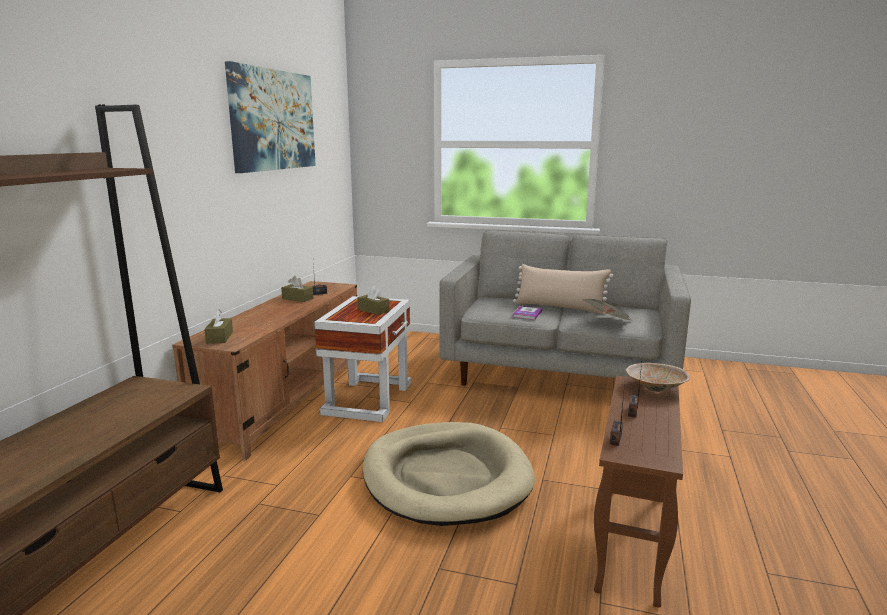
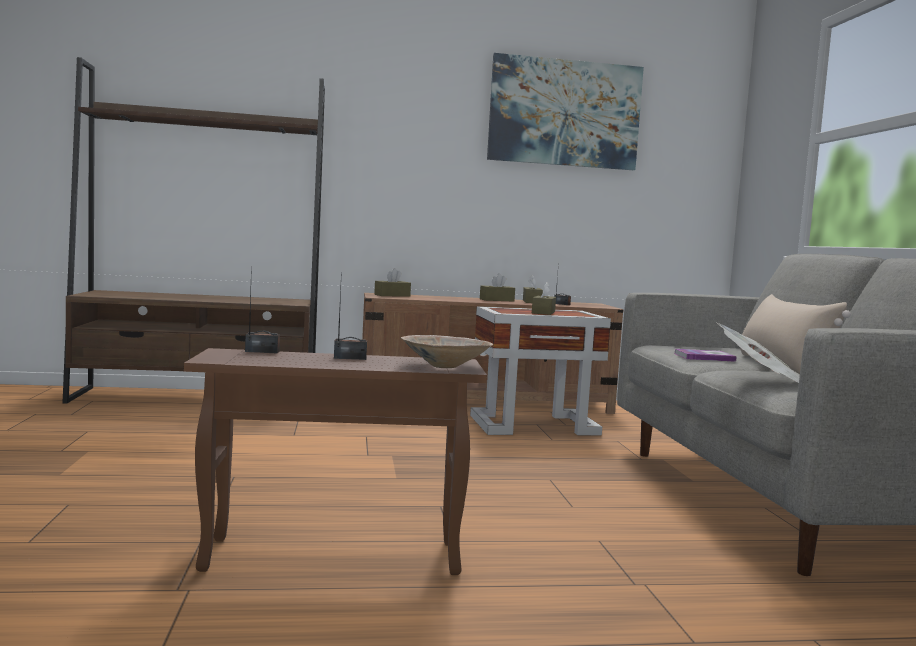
camera: 65 degrees right, 10 degrees down
(279, 307) = (496, 300): none -> brown tissue box
(446, 477) = (398, 466): beige dog bed -> none

